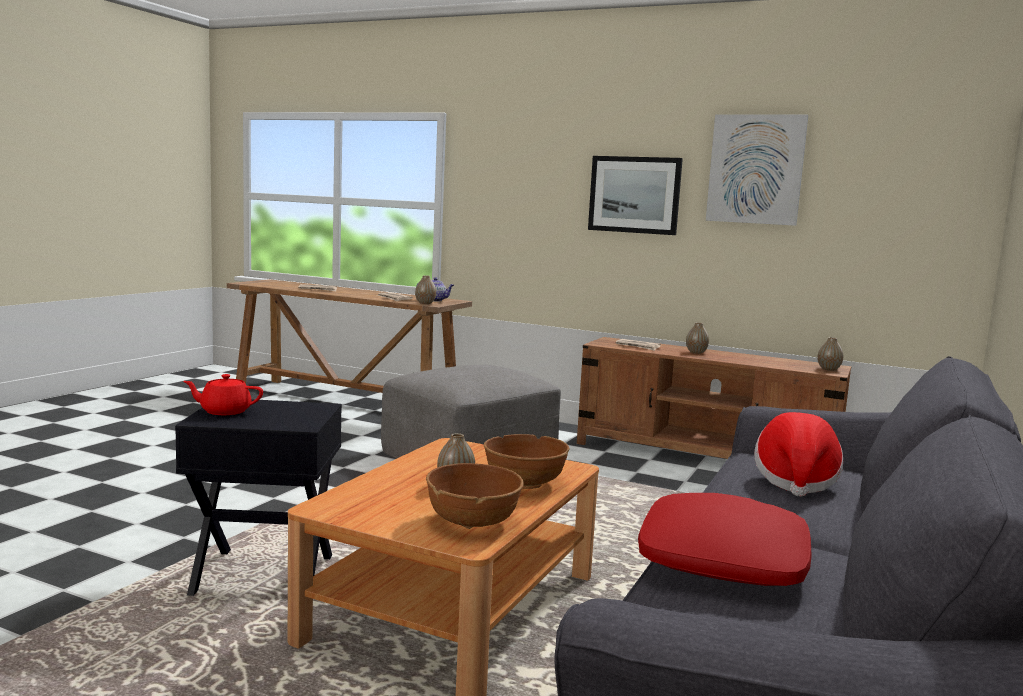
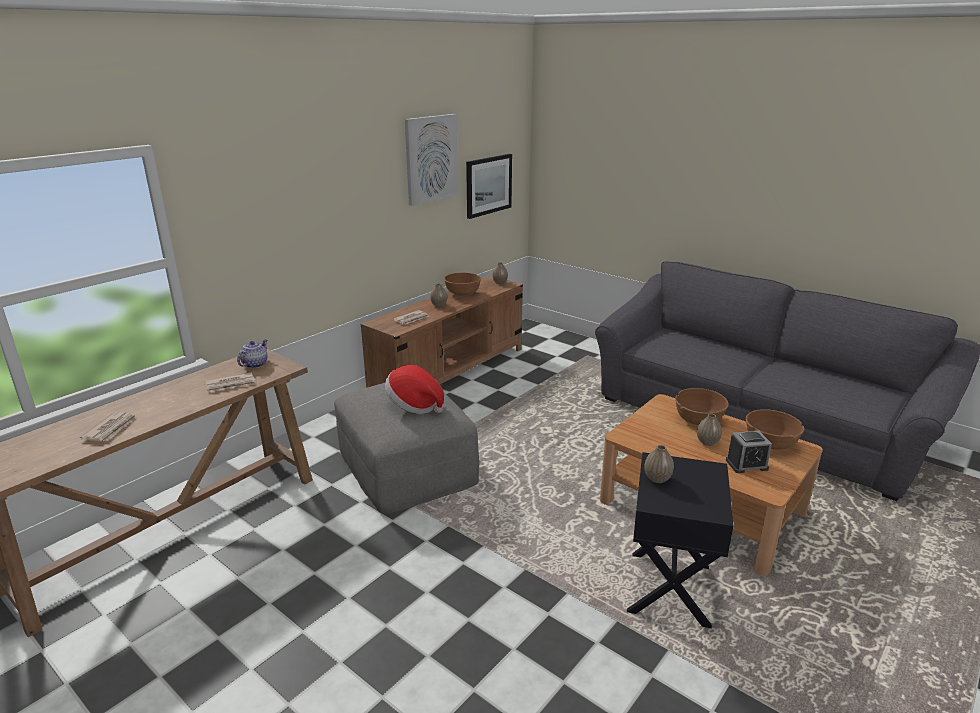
camera: 75 degrees left, 15 degrees up
(224, 411) = (686, 503): red teapot -> none
(397, 500) = (746, 464): none -> alarm clock
(425, 303) = (278, 371): vase -> vase (657, 479)
(634, 195) = (360, 197): picture -> picture (488, 185)
(724, 561) = (804, 387): red pillow -> none
(753, 358) = (462, 293): none -> brown bowl
(795, 481) = (689, 348): hat -> hat (414, 405)

